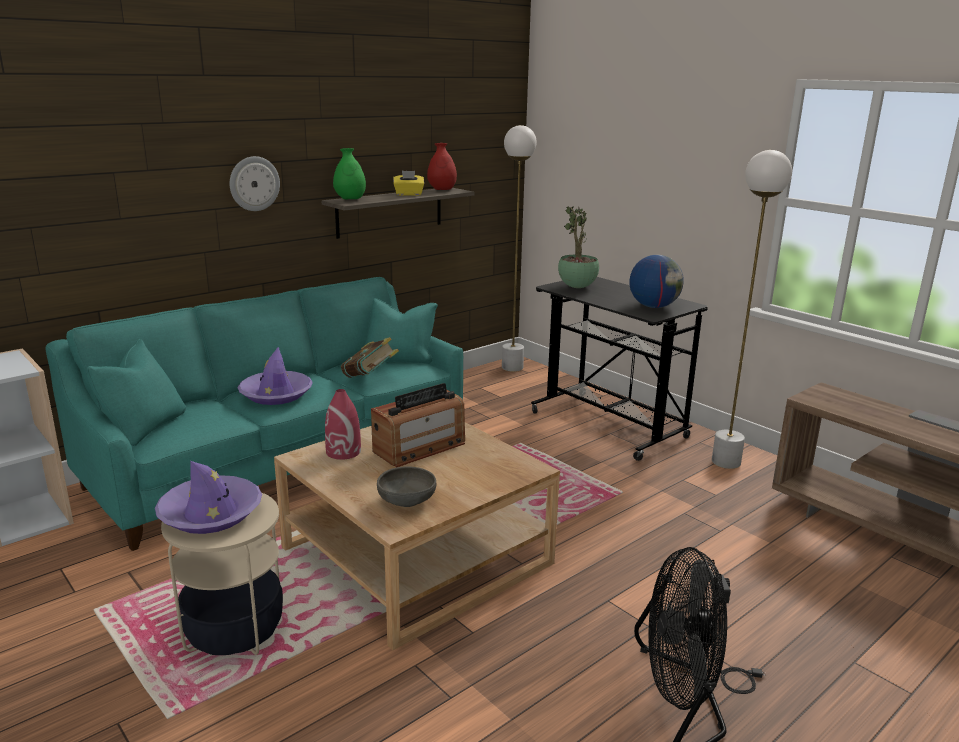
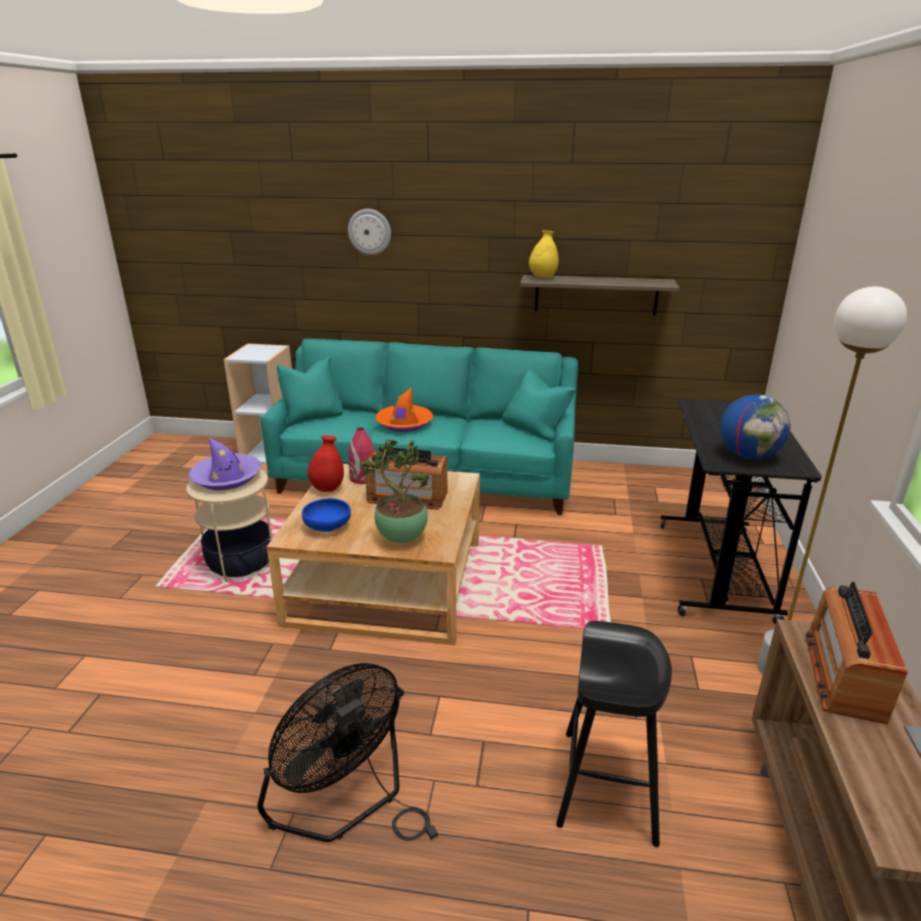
camera: 50 degrees right, 5 degrees up
(254, 183) = (461, 253): wall clock -> wall clock (369, 231)
(276, 394) = (404, 423): purple hat -> orange hat
(350, 200) = (543, 278): green vase -> yellow vase
(370, 378) = (480, 436): book -> none
(406, 501) = (327, 526): grey bowl -> blue bowl
(408, 194) = (607, 280): yellow tissue box -> none
(442, 190) = (651, 281): red vase -> red vase (327, 488)
(512, 367) = (718, 481): white floor lamp -> none
(577, 287) = (718, 411): potted plant -> potted plant (400, 538)
(771, 573) = (608, 785): none -> black stool
(855, 408) = (843, 675): none -> radio

